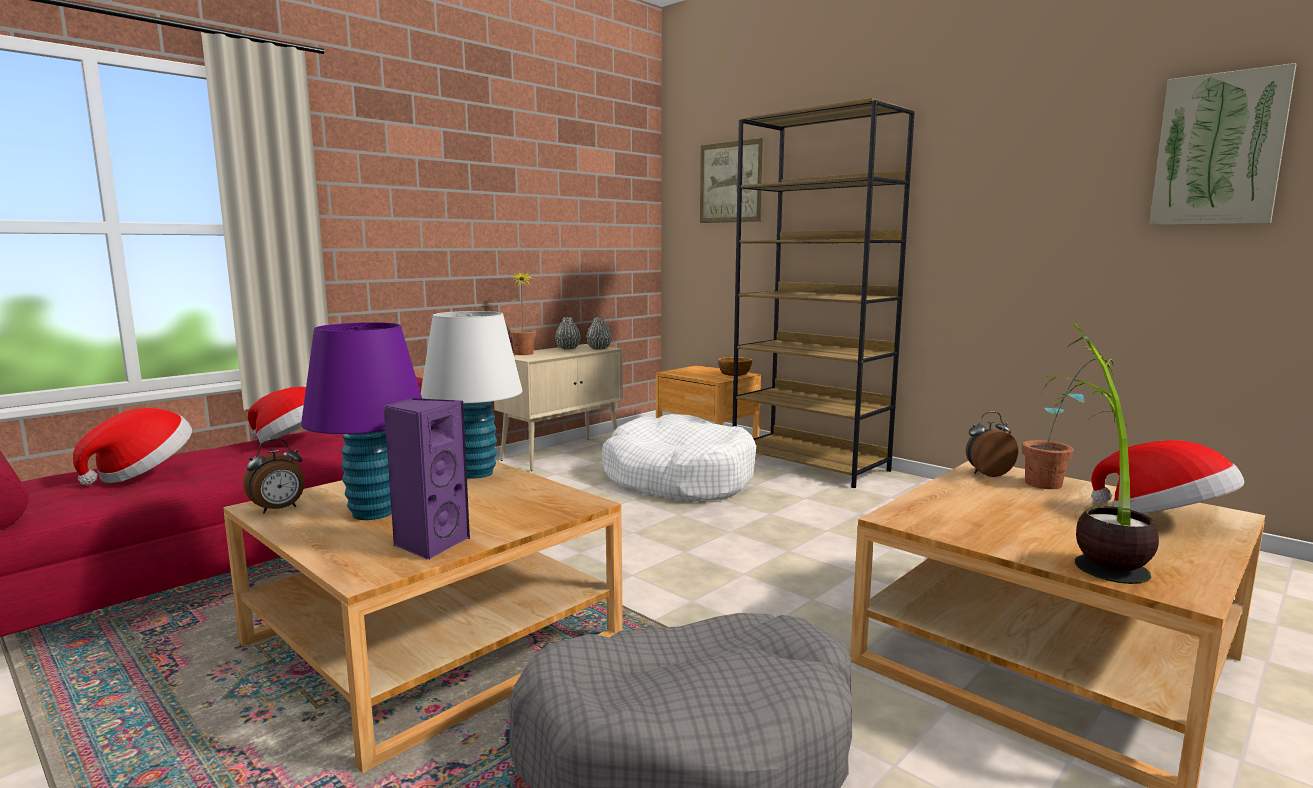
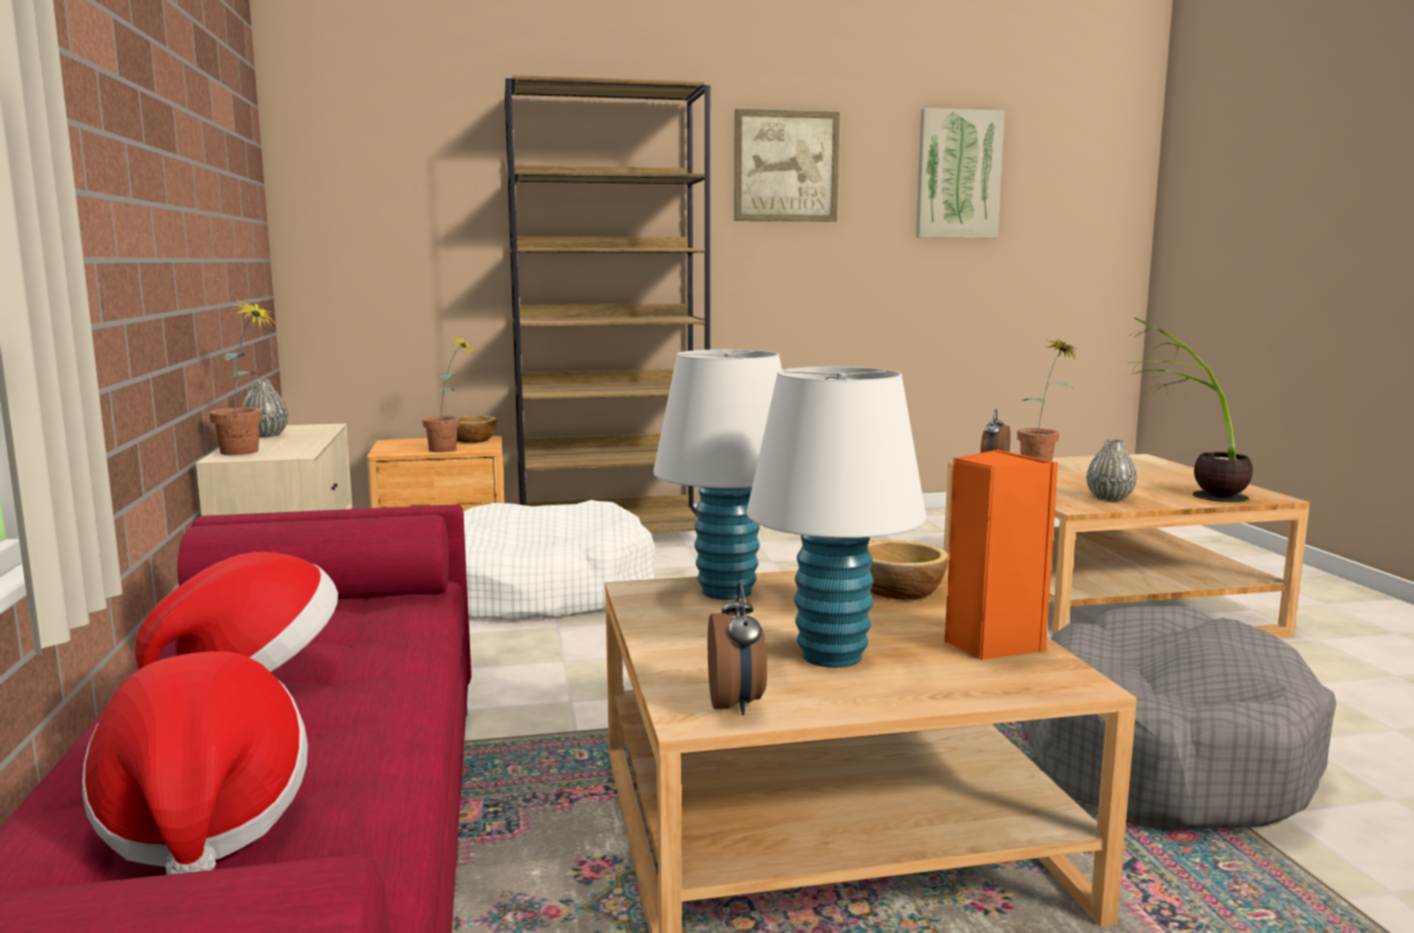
camera: 55 degrees left, 0 degrees up
(373, 513) = (832, 656): purple table lamp -> white table lamp
(430, 544) = (989, 644): purple speaker -> orange speaker
(528, 506) = (901, 591): none -> bowl
(599, 348) = (315, 428): grey vase -> grey vase (1109, 498)
(701, 377) = (450, 450): none -> potted plant
(731, 182) = (416, 162): picture -> picture (786, 166)
(1164, 519) = (1138, 467): hat -> none

